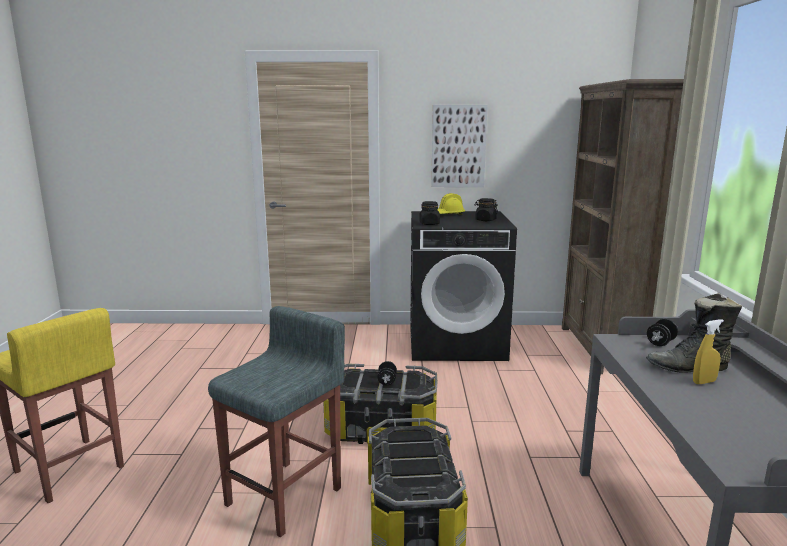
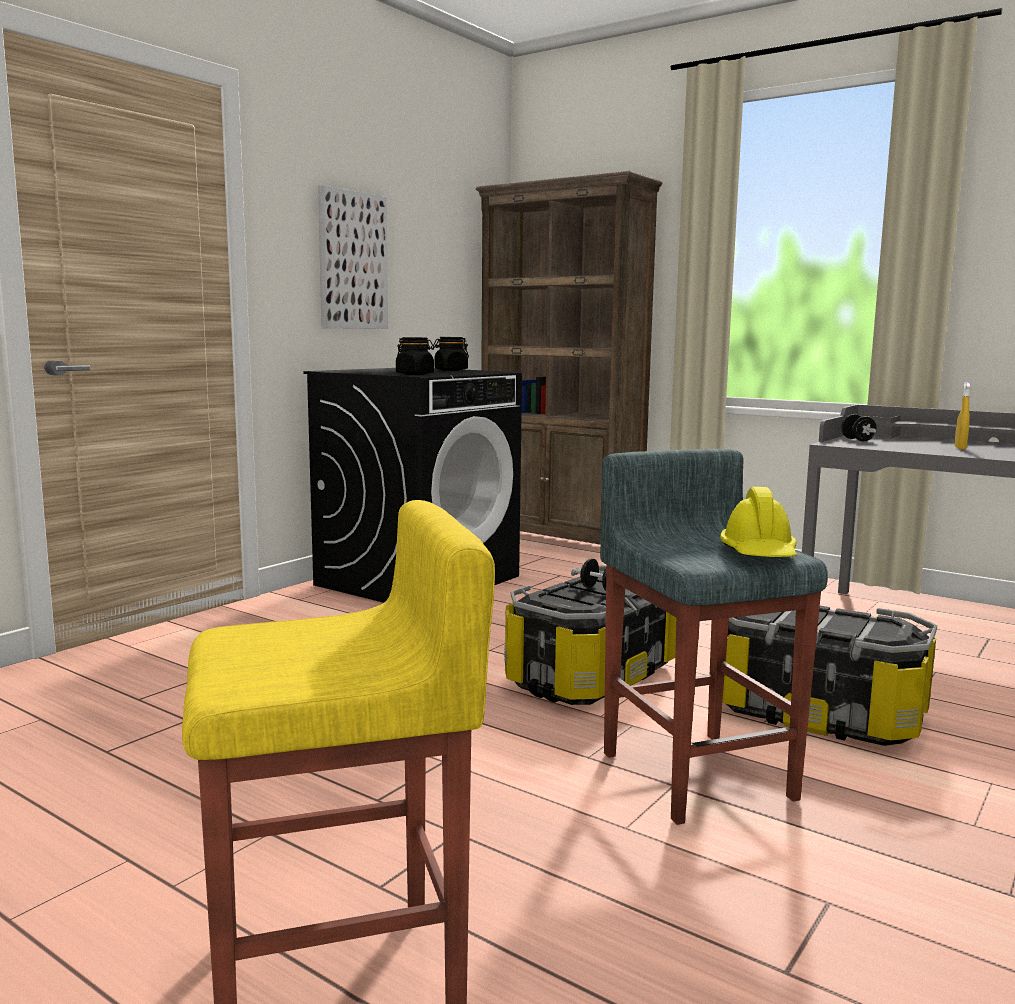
camera: 55 degrees left, 5 degrees down
(447, 215) = (377, 370): yellow hard hat -> yellow hard hat (759, 554)
(689, 368) = (925, 445): black boot -> none

